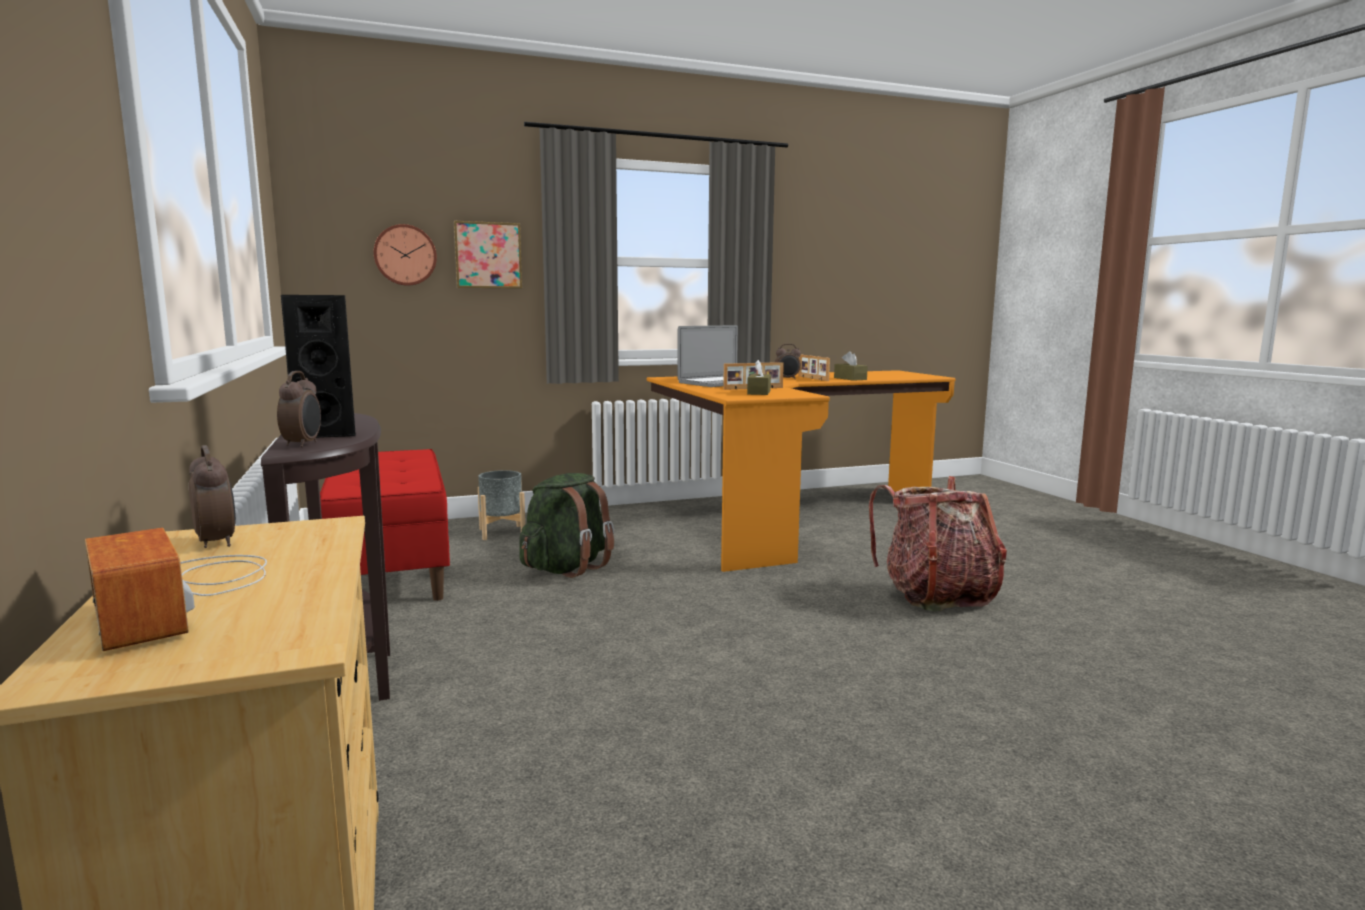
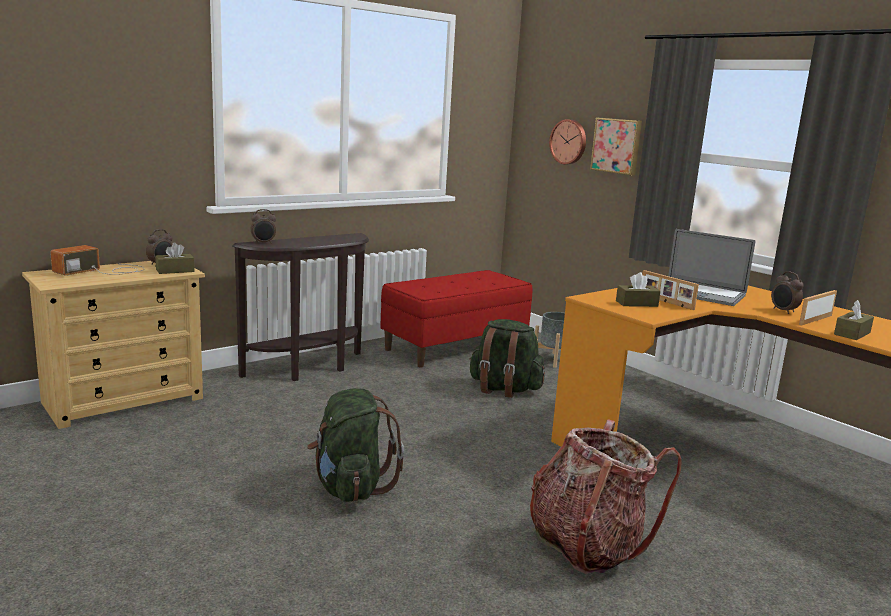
camera: 70 degrees right, 5 degrees up
(306, 532) = (175, 271): none -> brown tissue box
(329, 433) = (295, 242): black speaker -> none
(811, 690) = (350, 487): none -> green backpack

